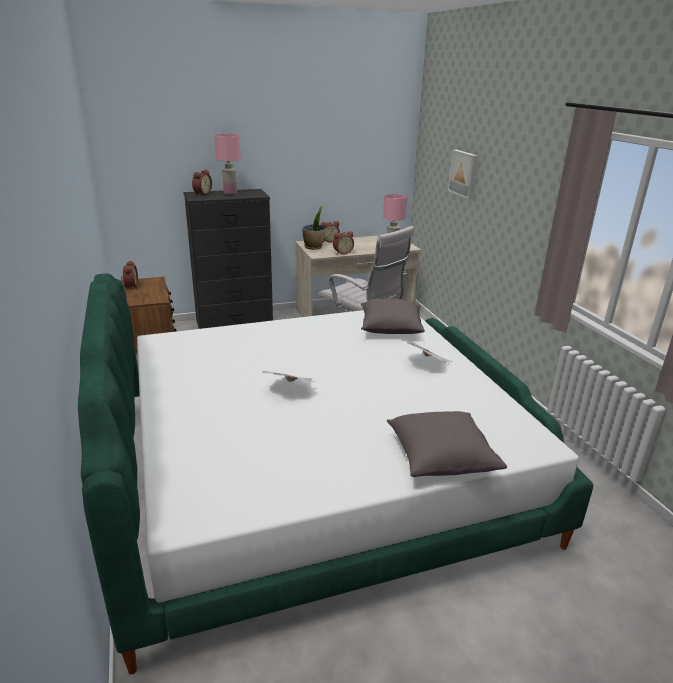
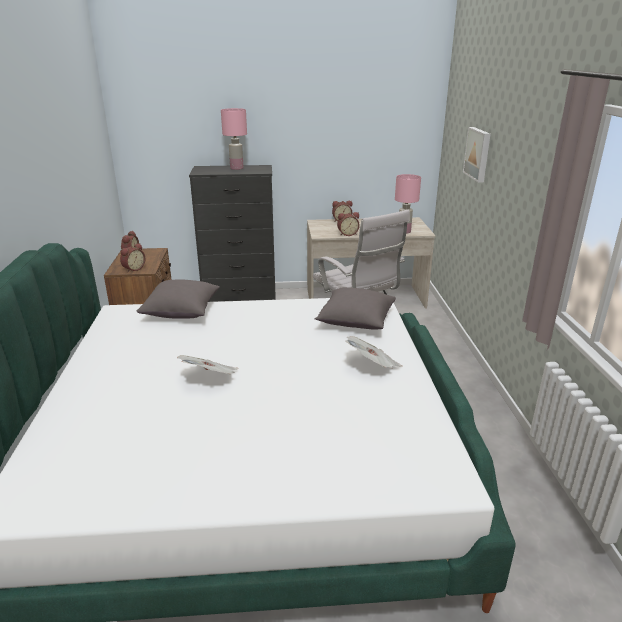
camera: 15 degrees right, 0 degrees up
(201, 194) = (209, 168): alarm clock -> alarm clock (133, 269)
(313, 247) = (321, 227): potted plant -> none
(441, 458) = (321, 481): grey pillow -> grey pillow (182, 311)

